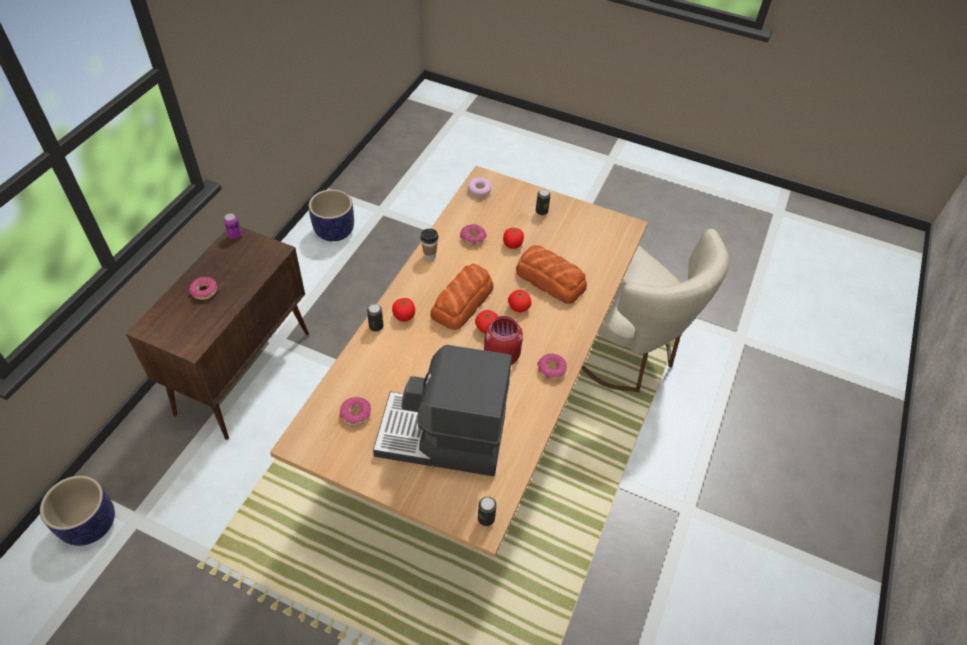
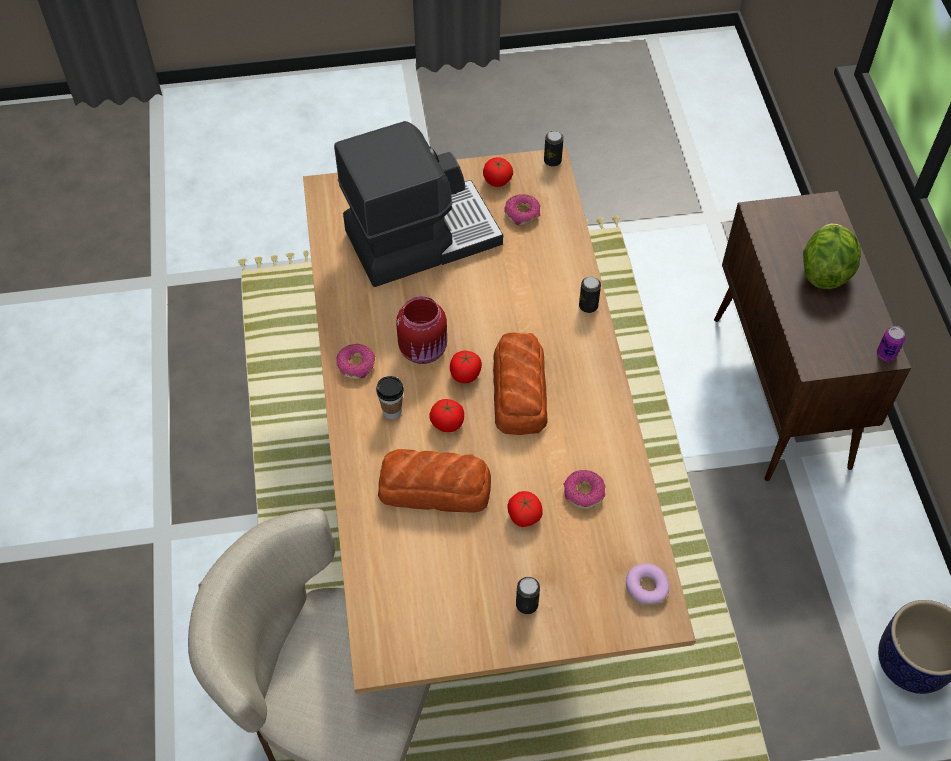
camera: 150 degrees right, 5 degrees up
(90, 524) = (743, 194): planter -> none
(204, 291) = (825, 271): donut -> lettuce
(404, 315) = (570, 335): tomato -> tomato (497, 180)
(429, 255) = (614, 431): cup -> cup (392, 411)
(486, 518) = (329, 196): can -> can (552, 161)

